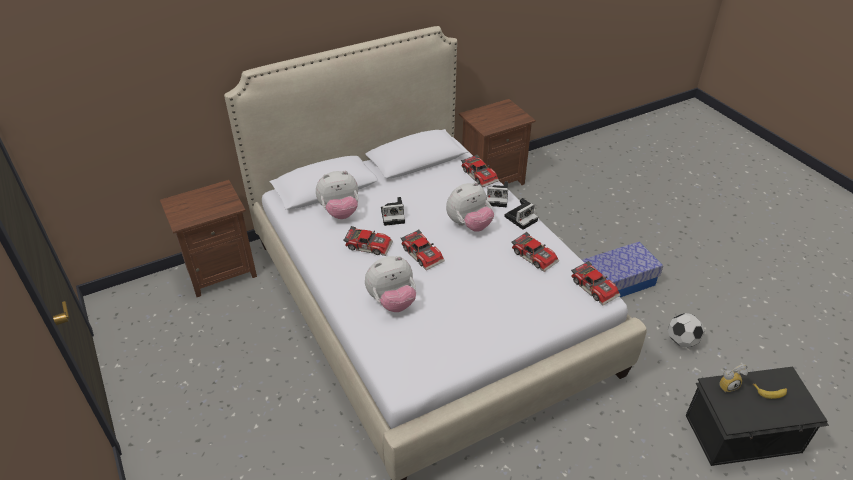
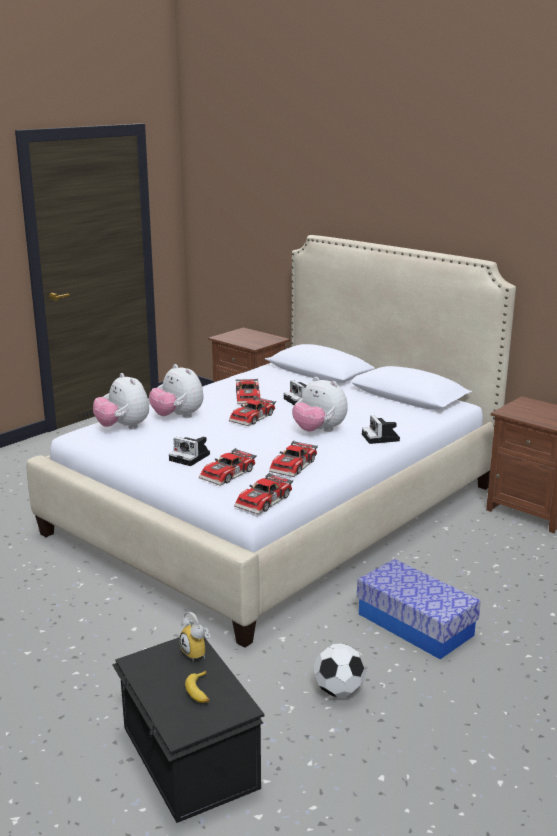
camera: 70 degrees right, 20 degrees down
(340, 212) = (287, 381): plush toy -> plush toy (123, 427)
(480, 175) = (416, 425): toy car -> toy car (229, 474)
(521, 218) = (357, 453): camera -> camera (191, 457)

